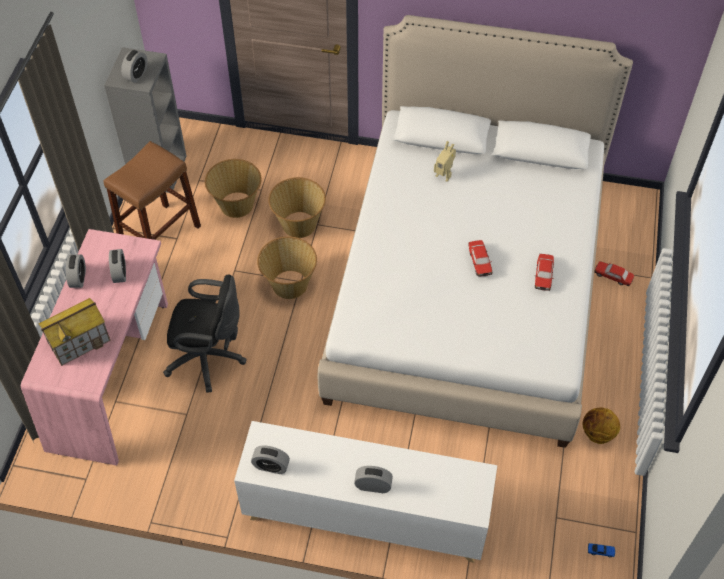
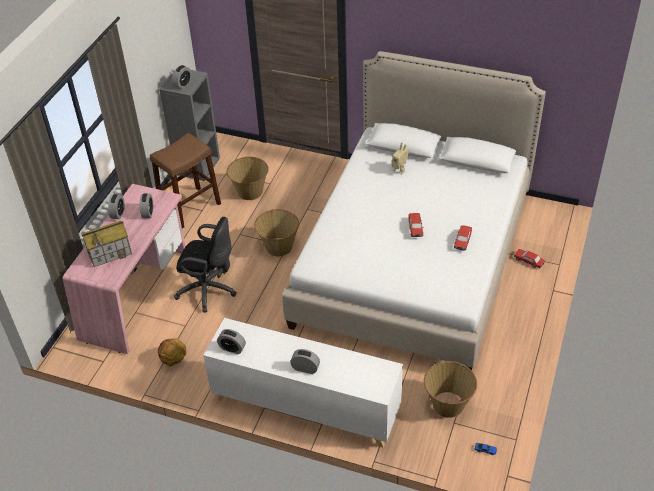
camera: 10 degrees right, 10 degrees down
(299, 224) = (293, 208): basket -> basket (448, 404)
(597, 433) = (497, 368): basketball -> basketball (173, 360)

